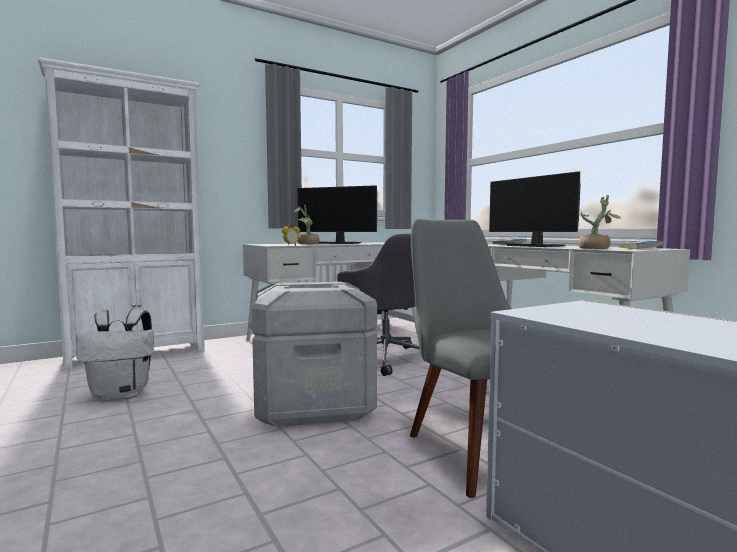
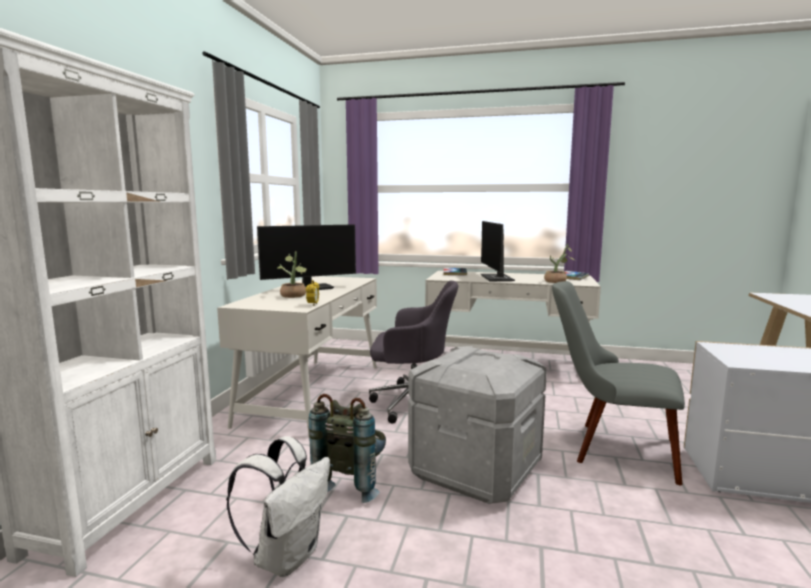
camera: 45 degrees left, 5 degrees up
(230, 381) = (353, 482): none -> grey backpack
(535, 246) = (497, 278): monitor -> monitor turned 75 degrees clockwise

